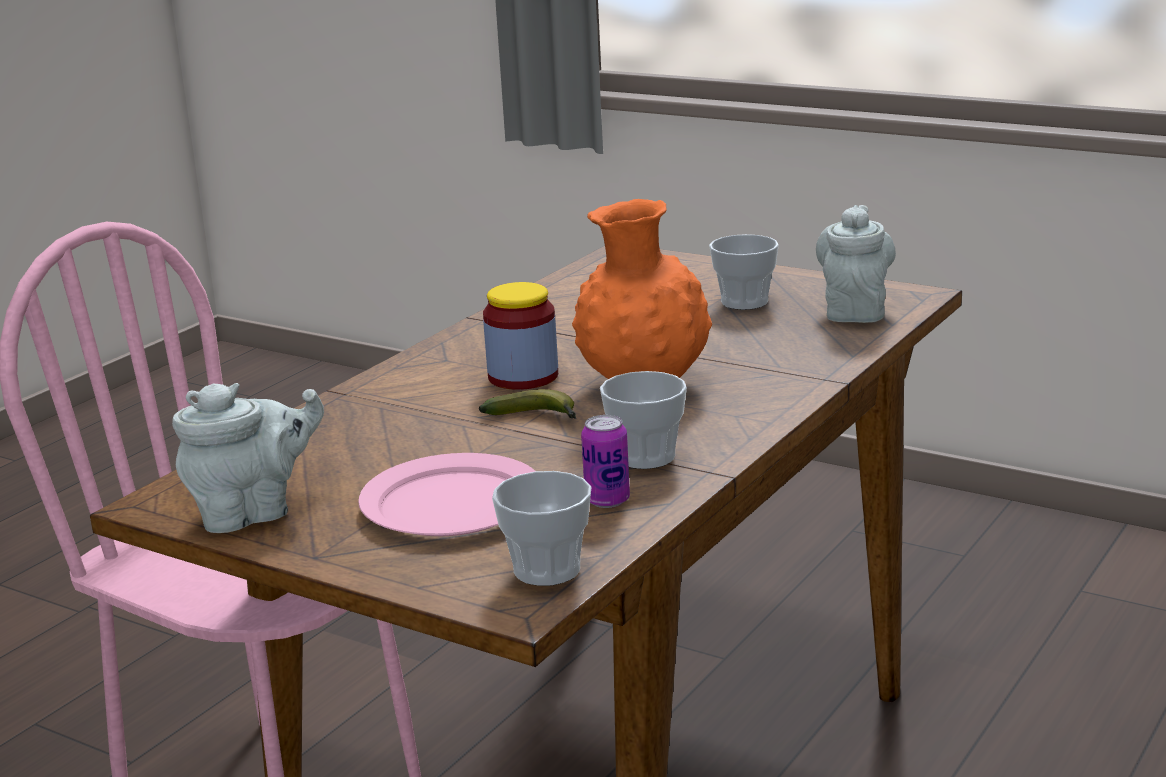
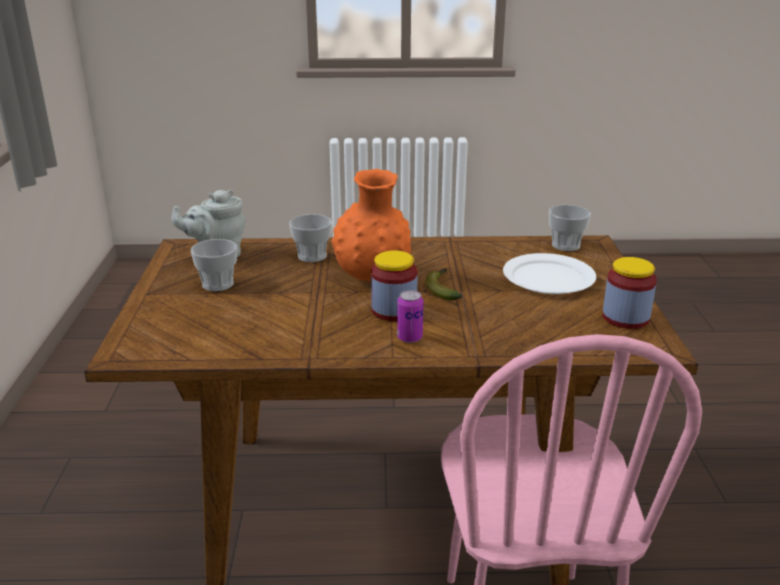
camera: 125 degrees left, 5 degrees up
(253, 513) = (625, 318): grey teapot -> jar
(453, 503) = (548, 278): pink plate -> white plate
(607, 500) = (500, 251): can -> can (409, 338)
(645, 457) = (452, 255): cup -> cup (312, 256)

